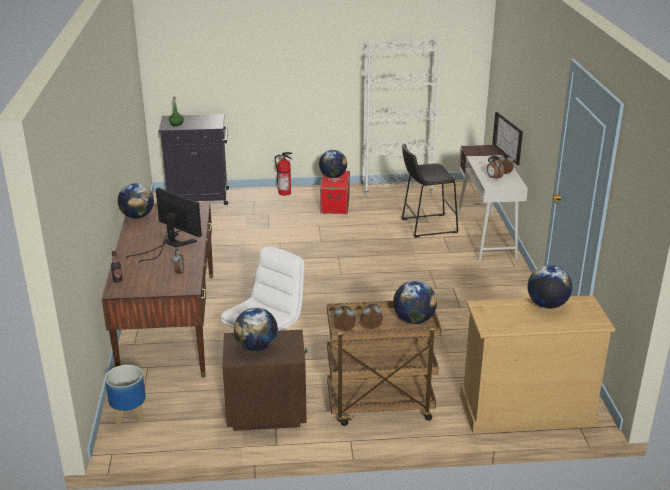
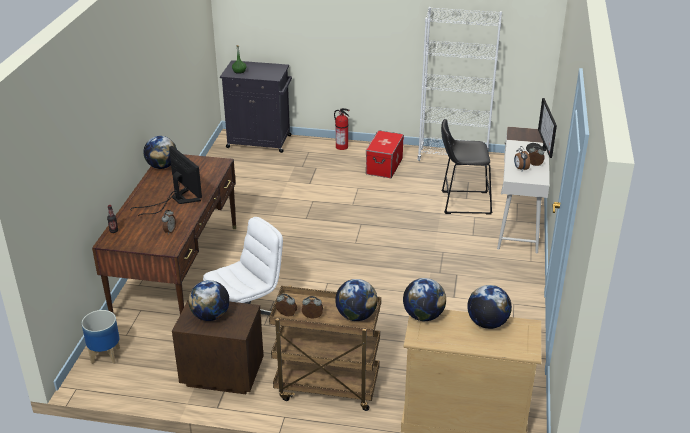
camera: 15 degrees right, 5 degrees up
(333, 176) = (384, 139): globe -> globe (423, 316)

